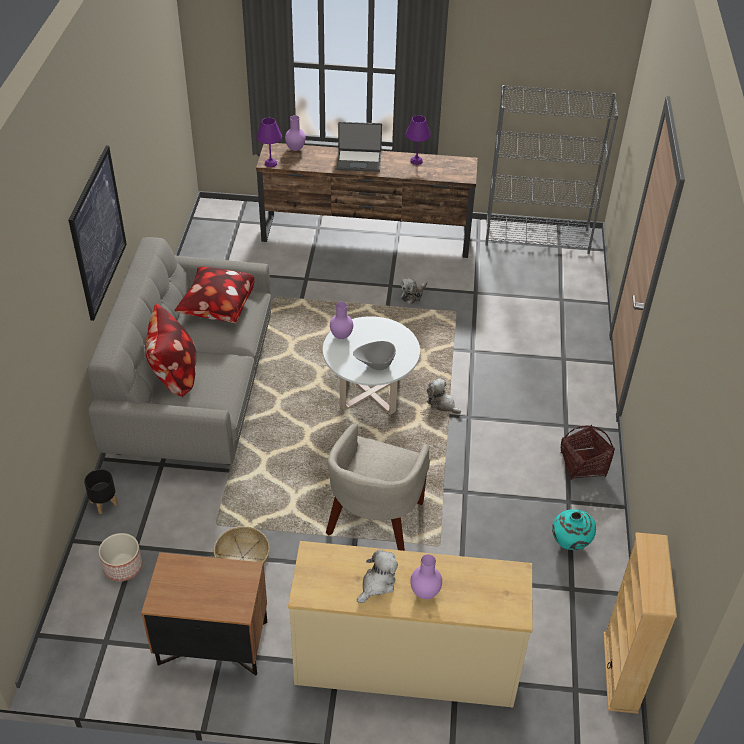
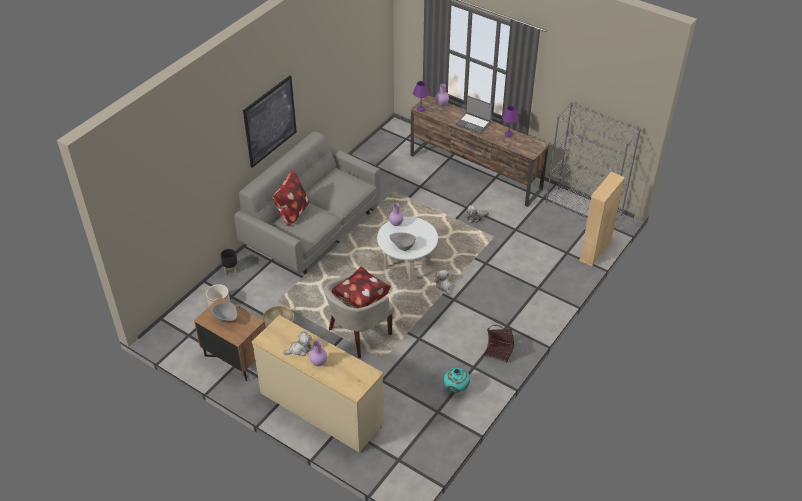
camera: 30 degrees right, 0 degrees up
(197, 585) = (226, 319): none -> grey bowl
(217, 309) = (338, 185): pillow -> pillow (360, 298)
(620, 672) = (429, 462): beige bookcase -> beige bookcase (595, 251)

